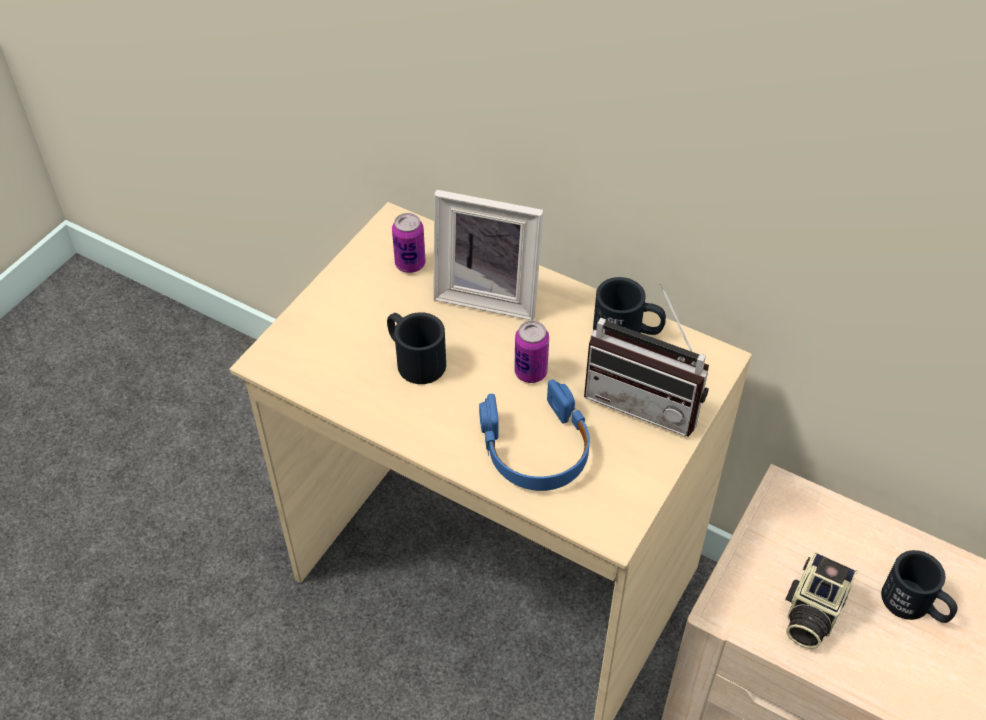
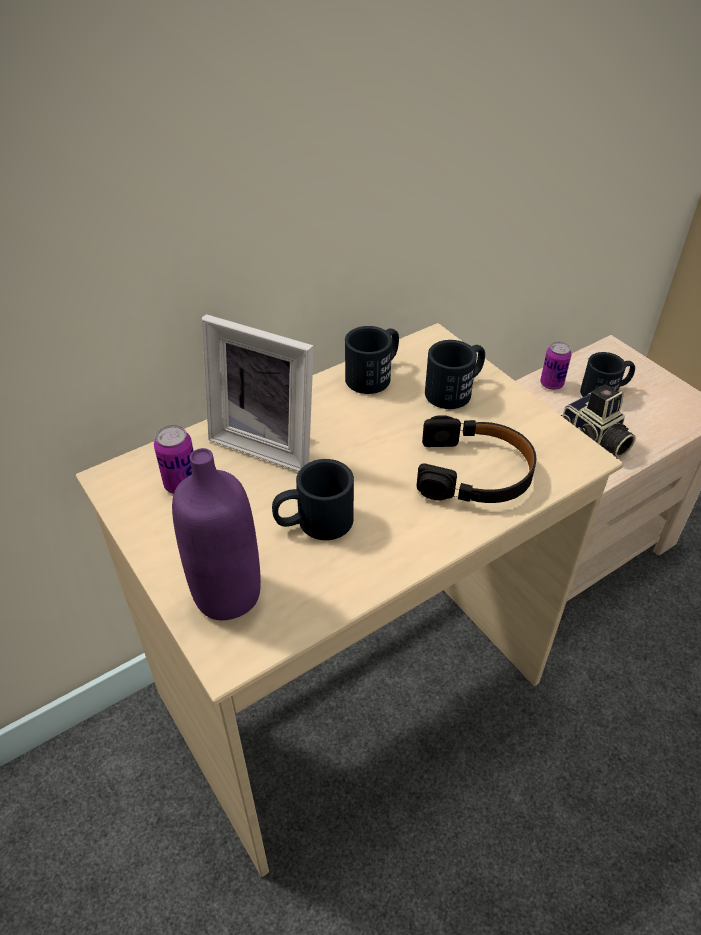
camera: 65 degrees left, 5 degrees down
(317, 337) = (227, 594): none -> purple bottle
(489, 294) = (268, 442): picture frame -> picture frame turned 75 degrees clockwise
(530, 372) = (383, 446): can -> can (551, 384)
(536, 448) = (474, 473): blue headphones -> black headphones
(647, 400) = (455, 390): radio -> black mug

